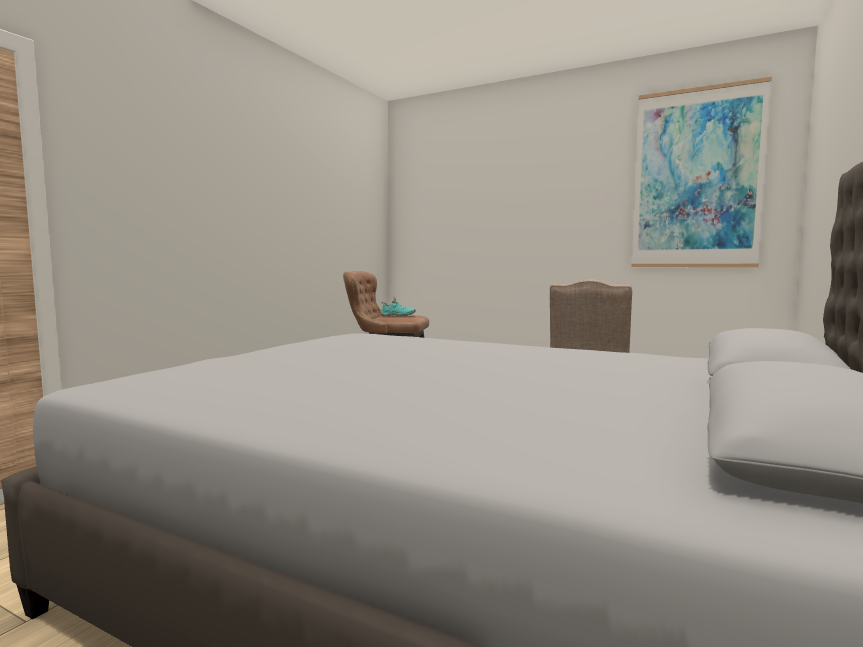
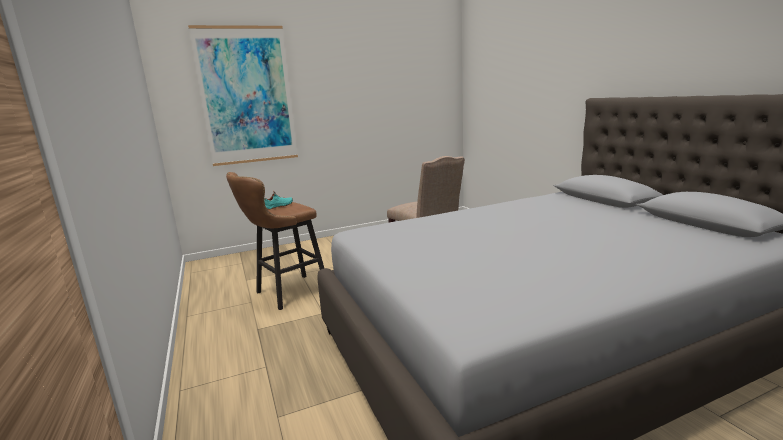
camera: 50 degrees left, 10 degrees up
(696, 179) = (413, 76): picture -> picture (247, 96)

